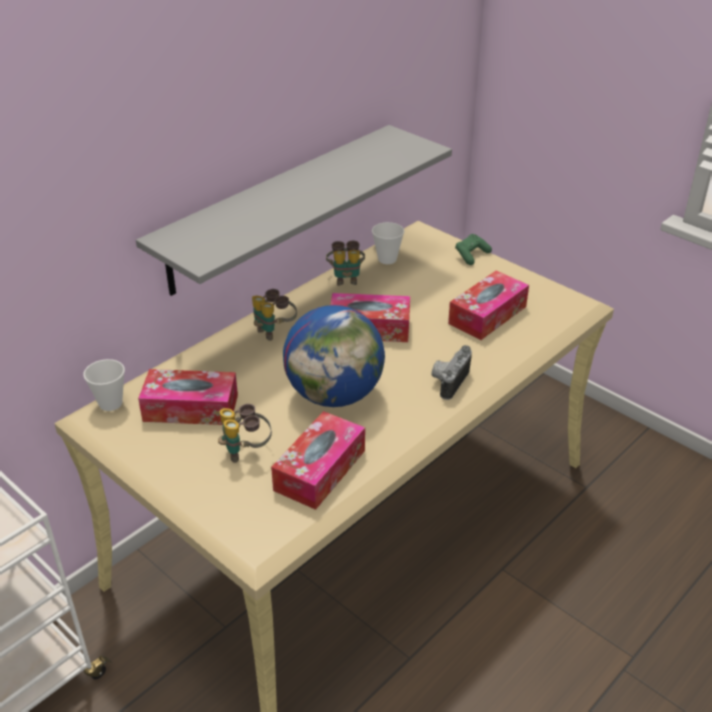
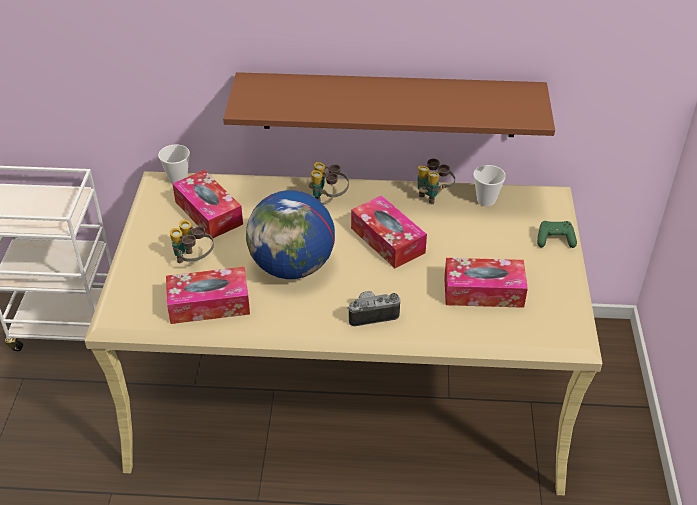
camera: 50 degrees right, 5 degrees up
(277, 208) = (389, 104): grey shelf -> brown shelf

